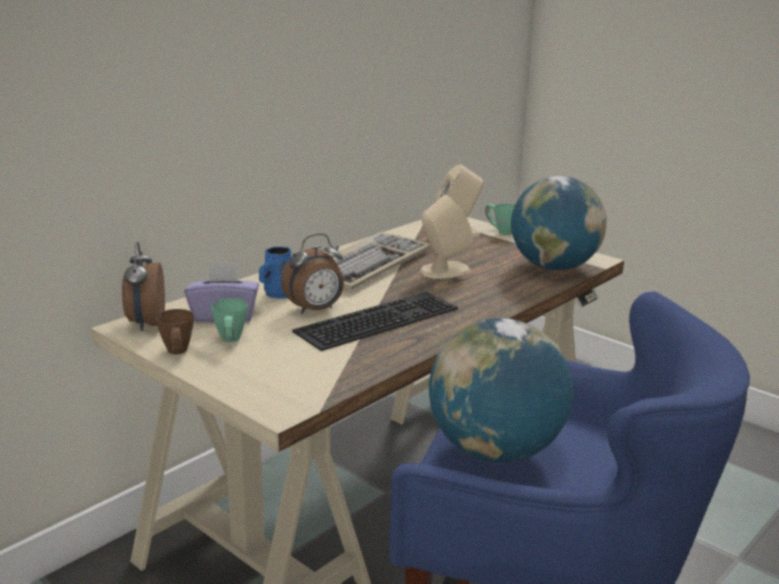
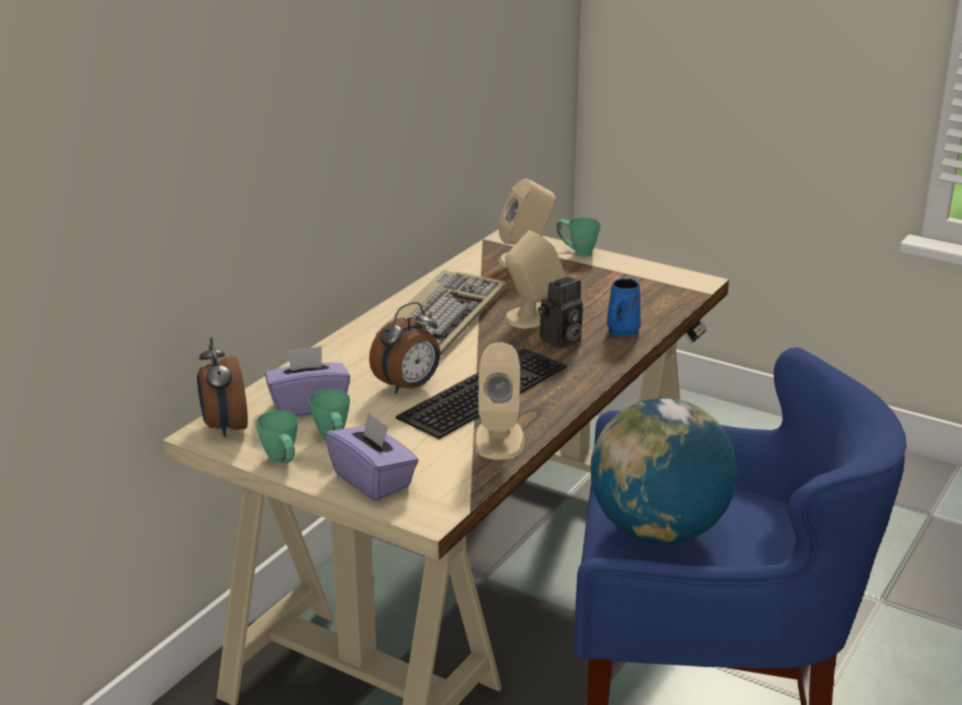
camera: 10 degrees left, 5 degrees up
(177, 354) = (282, 462): brown mug -> green mug
(246, 376) = (373, 480): none -> purple tissue box
(277, 294) = (355, 370): blue mug -> blue mug (622, 331)
(374, 357) = (499, 439): none -> beige speaker
(460, 290) = (560, 341): none -> camera
(554, 267) = (654, 297): globe -> none

